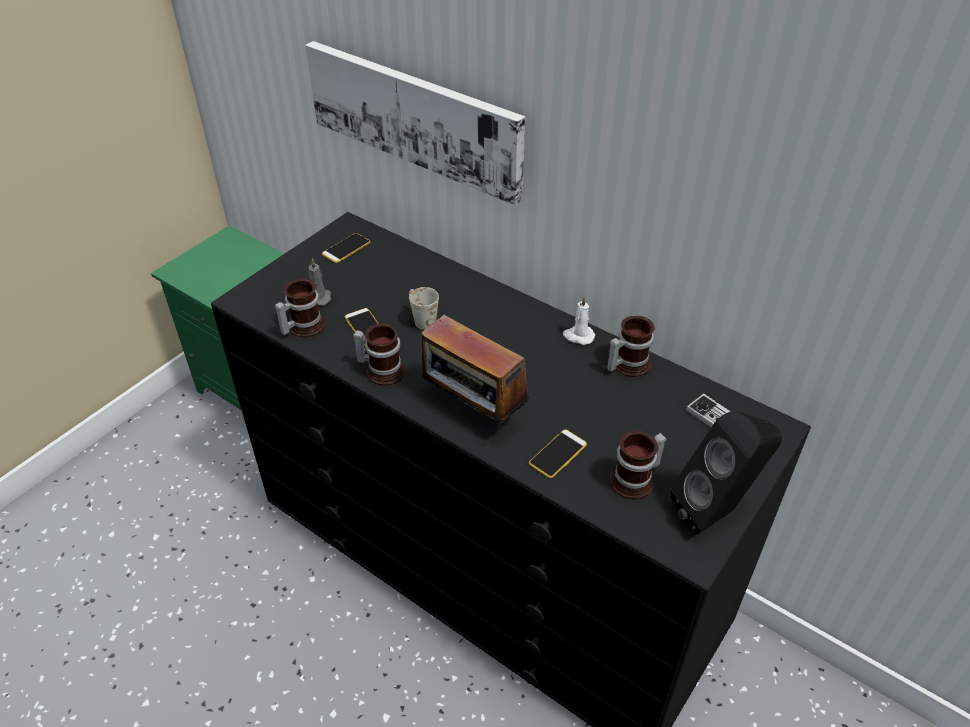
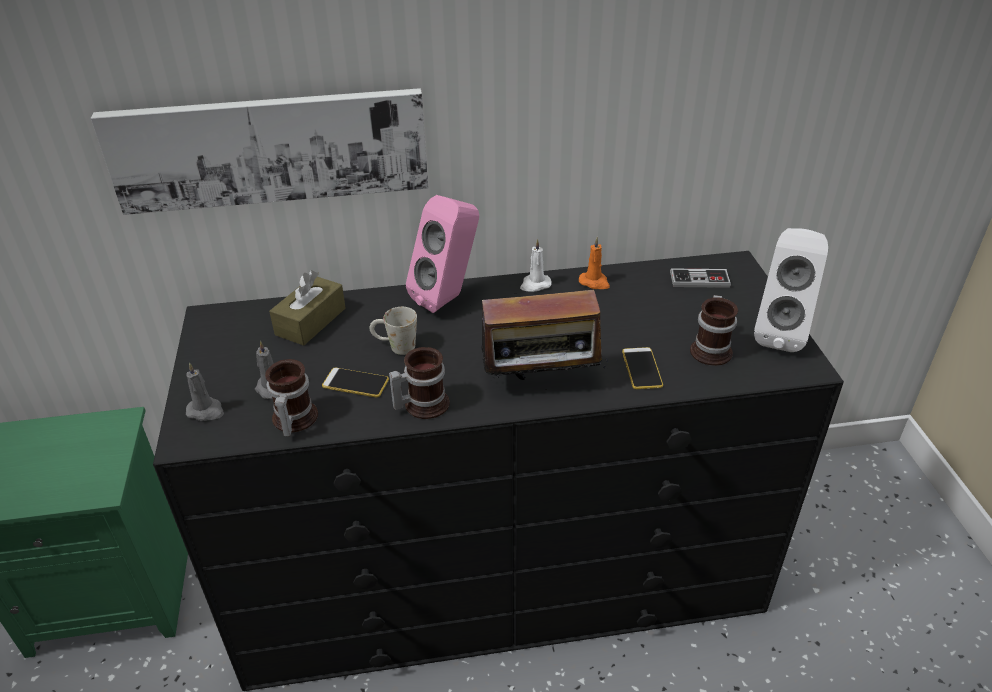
camera: 45 degrees left, 5 degrees down
(270, 288) = (206, 411): none -> grey candle
(346, 248) = (236, 335): phone -> none
(397, 267) = (310, 321): none -> brown tissue box
(503, 306) = (448, 298): none -> pink speaker
(626, 364) = (594, 282): mug -> orange candle
(716, 511) = (779, 333): black speaker -> white speaker

